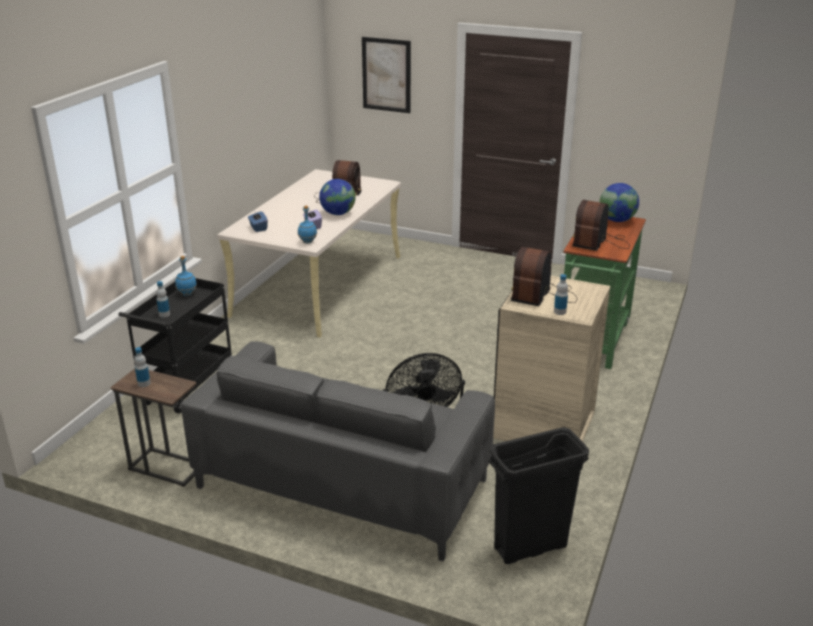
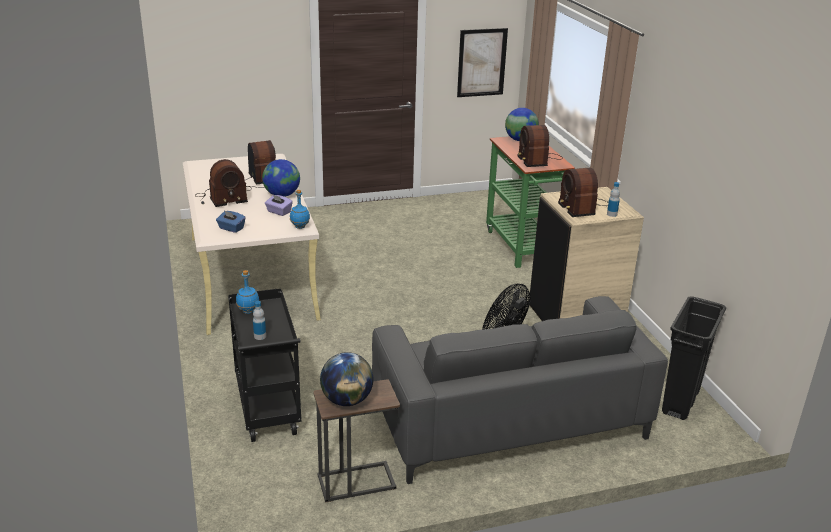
camera: 40 degrees left, 0 degrees up
(144, 383) = (347, 400): bottle -> globe
(290, 203) = (221, 198): none -> radio
(386, 75) = (235, 49): picture -> picture (481, 62)

